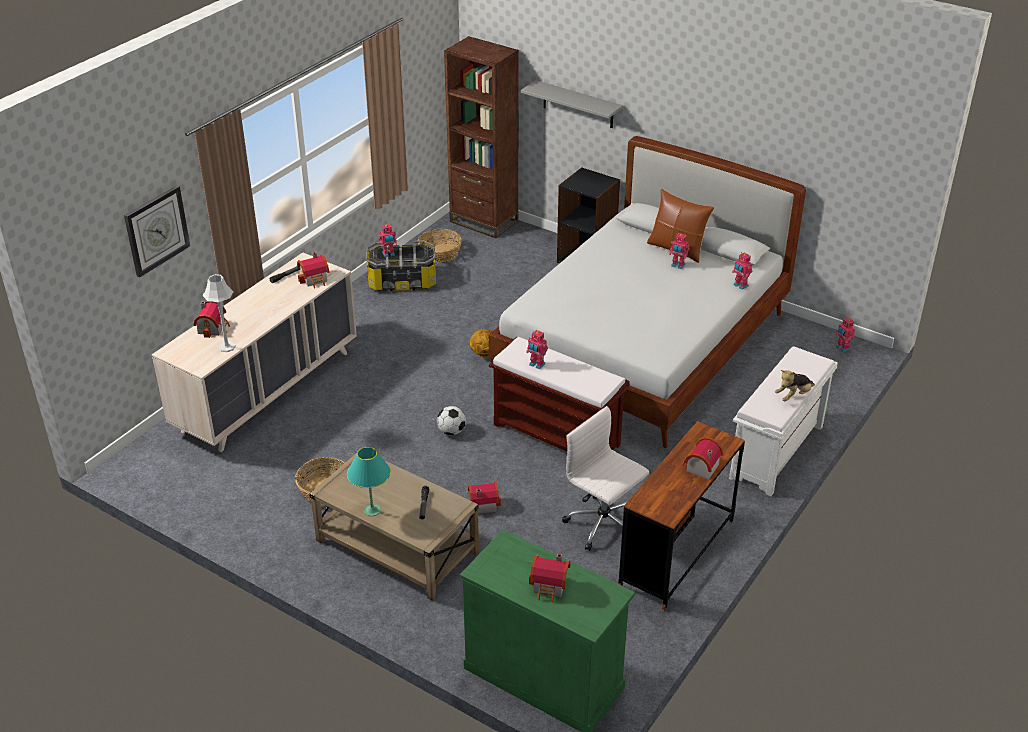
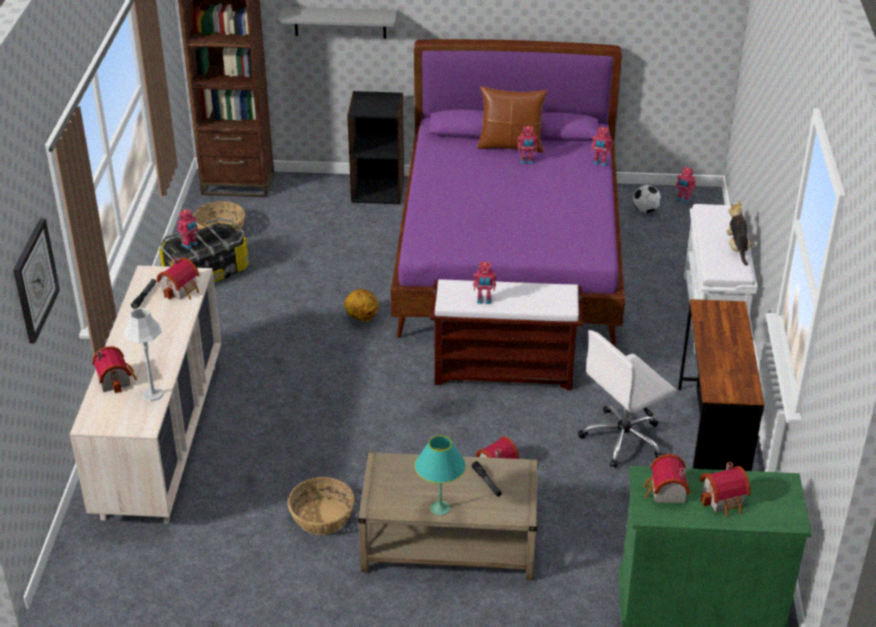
camera: 30 degrees left, 0 degrees up
(451, 431) = (399, 407): football -> football (645, 210)
(604, 524) = (624, 439): white office chair -> white office chair turned 45 degrees counterclockwise
(644, 347) = (510, 258): white bed -> purple bed
(700, 468) = (733, 341): toy house -> toy house (665, 493)
(793, 395) = (737, 248): plush toy -> plush toy turned 150 degrees clockwise

